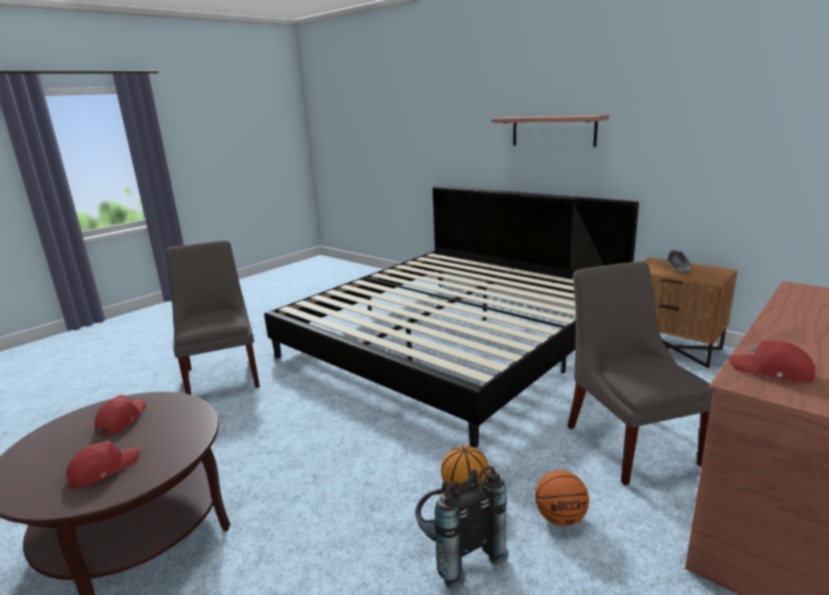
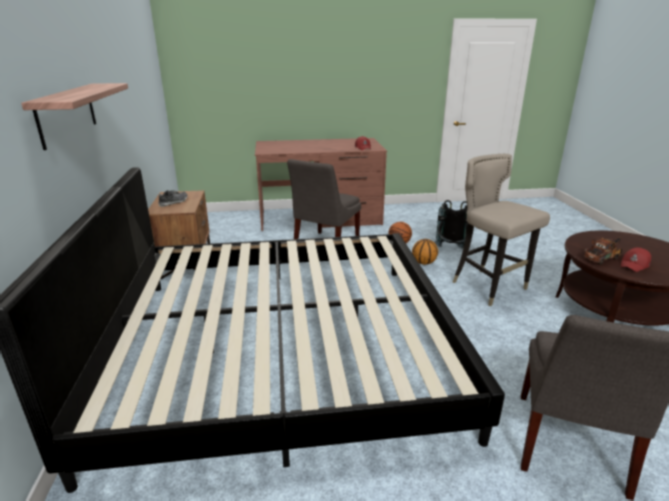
camera: 140 degrees left, 5 degrees up
(103, 469) = (627, 243): red cap -> none
(165, 414) = (603, 258): none -> toy truck
(335, 491) = (489, 287): none -> beige stool

